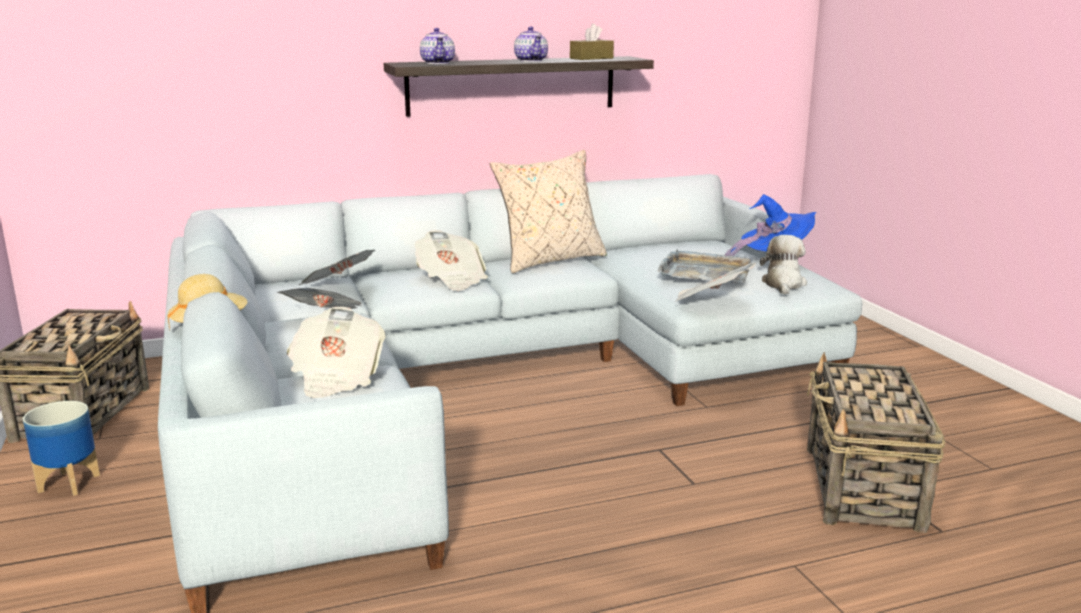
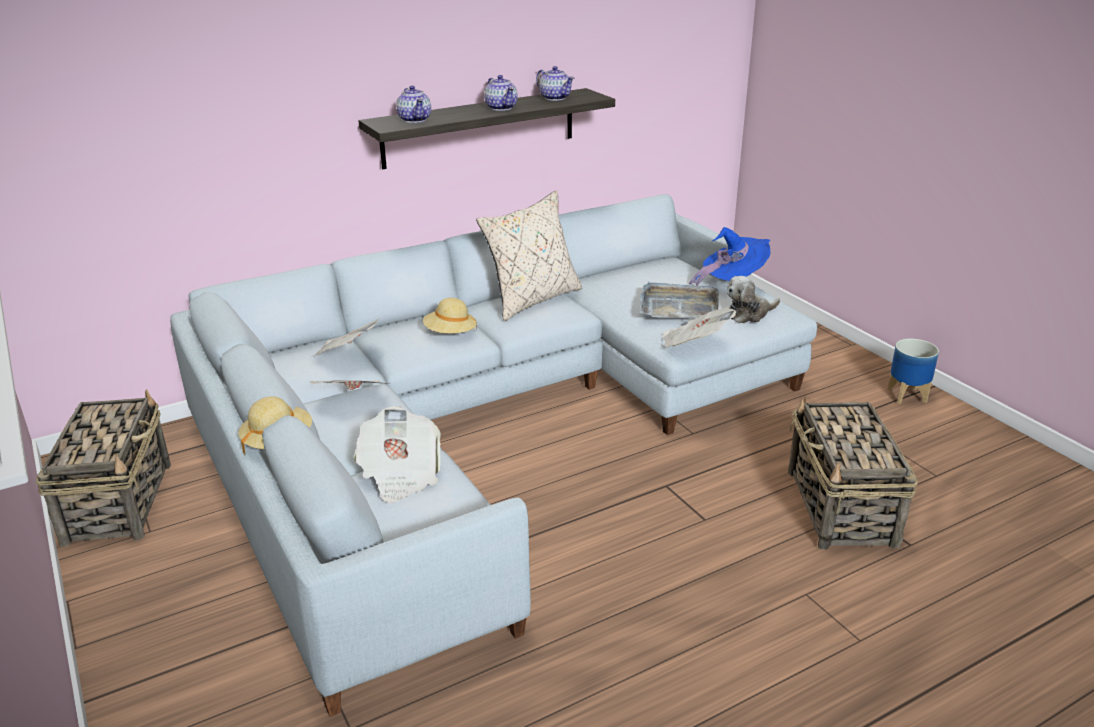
camera: 10 degrees left, 10 degrees up
(69, 483) = (147, 587): planter -> planter (907, 395)
(451, 280) = (450, 334): newspaper -> beige hat
(591, 58) = (555, 98): brown tissue box -> teapot
(783, 284) = (749, 314): plush toy -> plush toy turned 120 degrees counterclockwise

